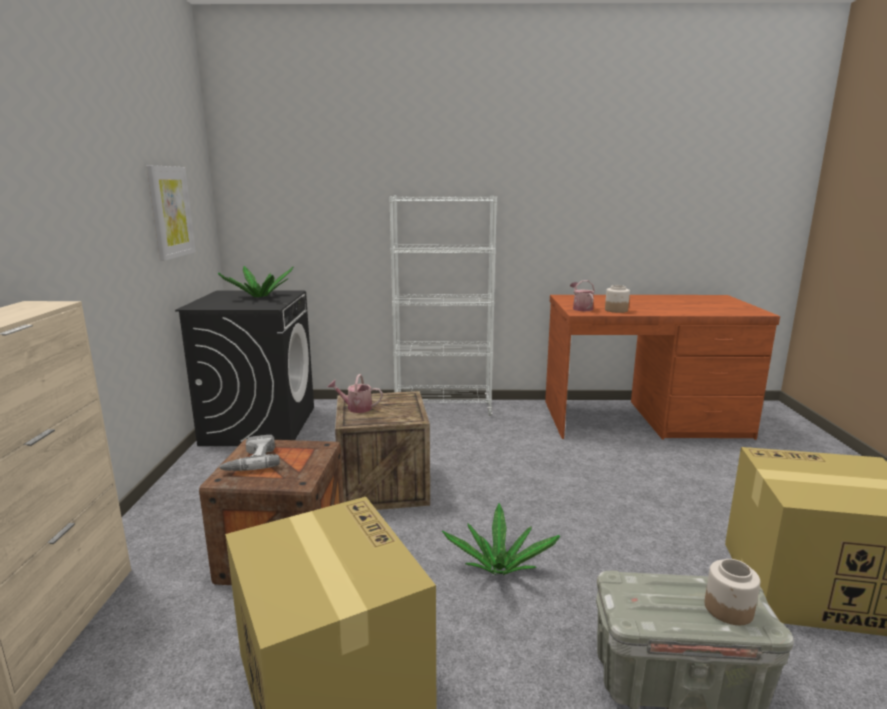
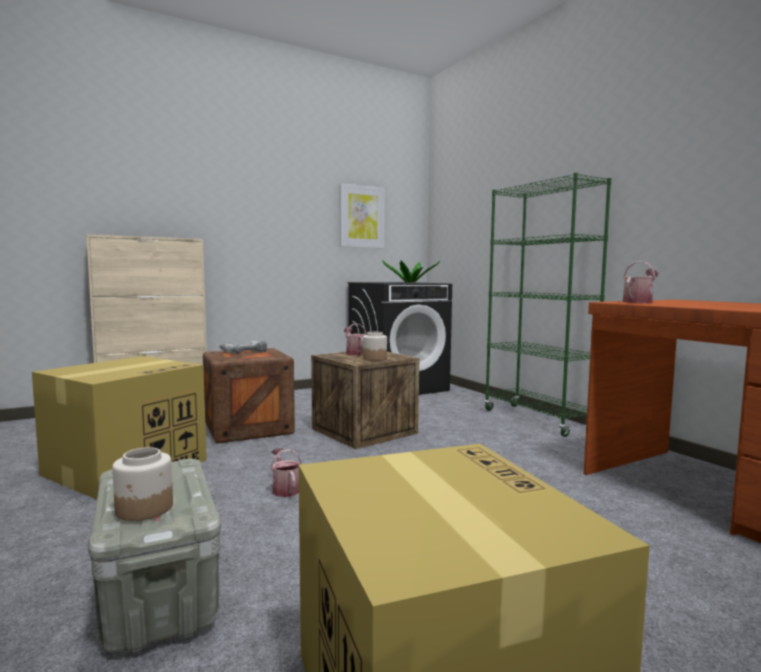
camera: 60 degrees right, 10 degrees down
(443, 409) = (537, 420): white bookcase -> green bookcase
(499, 569) = (285, 488): potted plant -> watering can
(616, 310) = (676, 304): jar -> jar (374, 358)

